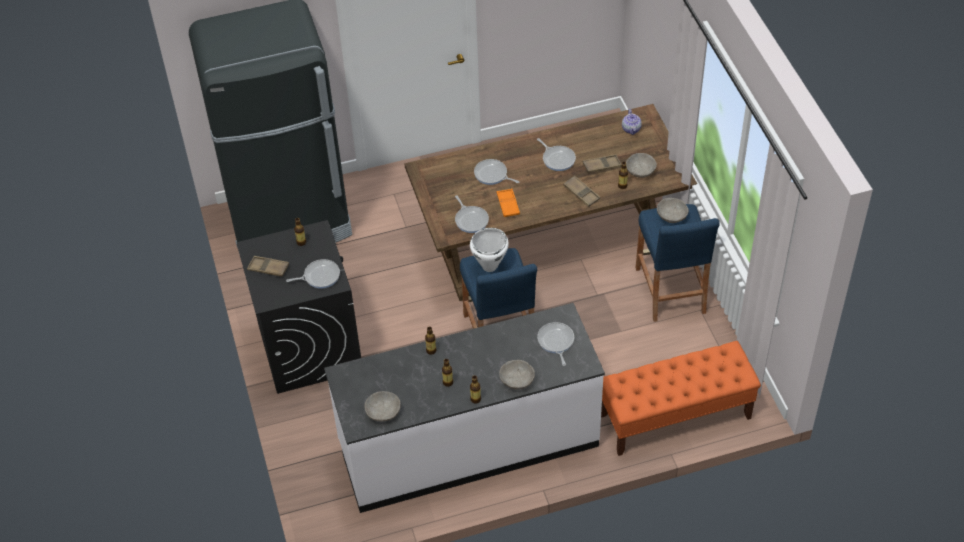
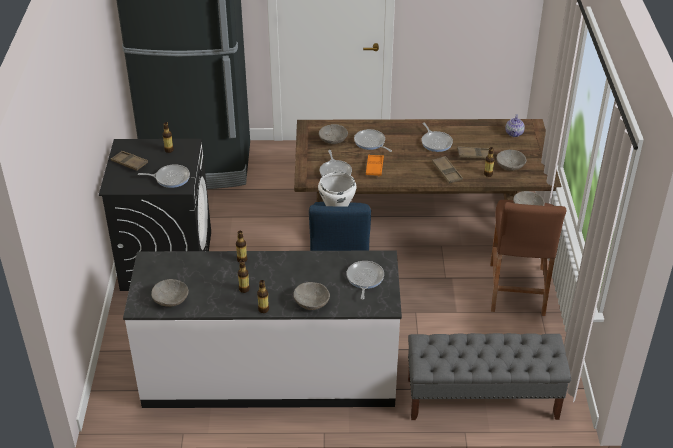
camera: 15 degrees right, 10 degrees down
(452, 180) = (333, 140): none -> grey bowl
(670, 290) = (517, 289): blue stool -> brown stool
(675, 416) = (481, 399): orange bench -> grey bench

